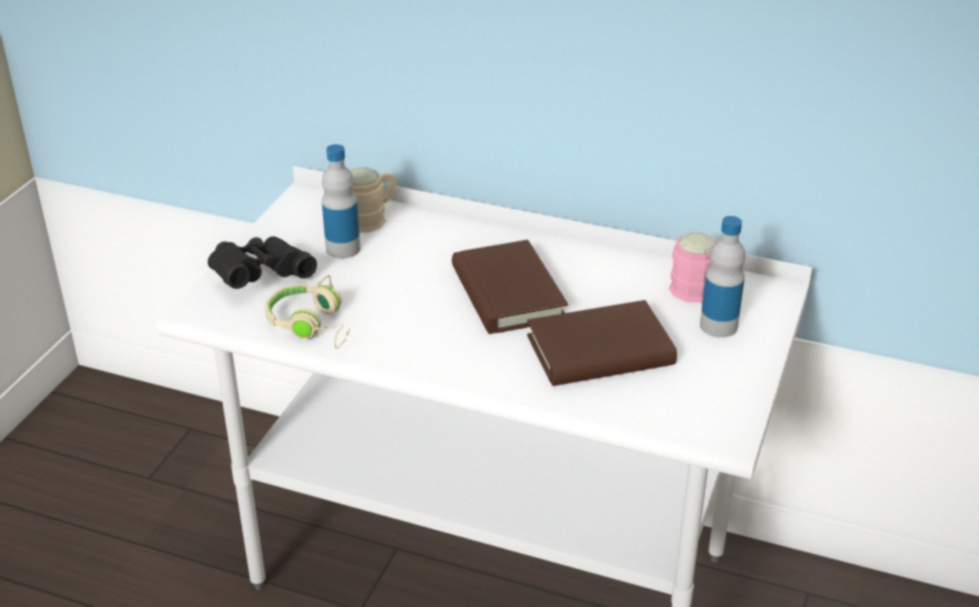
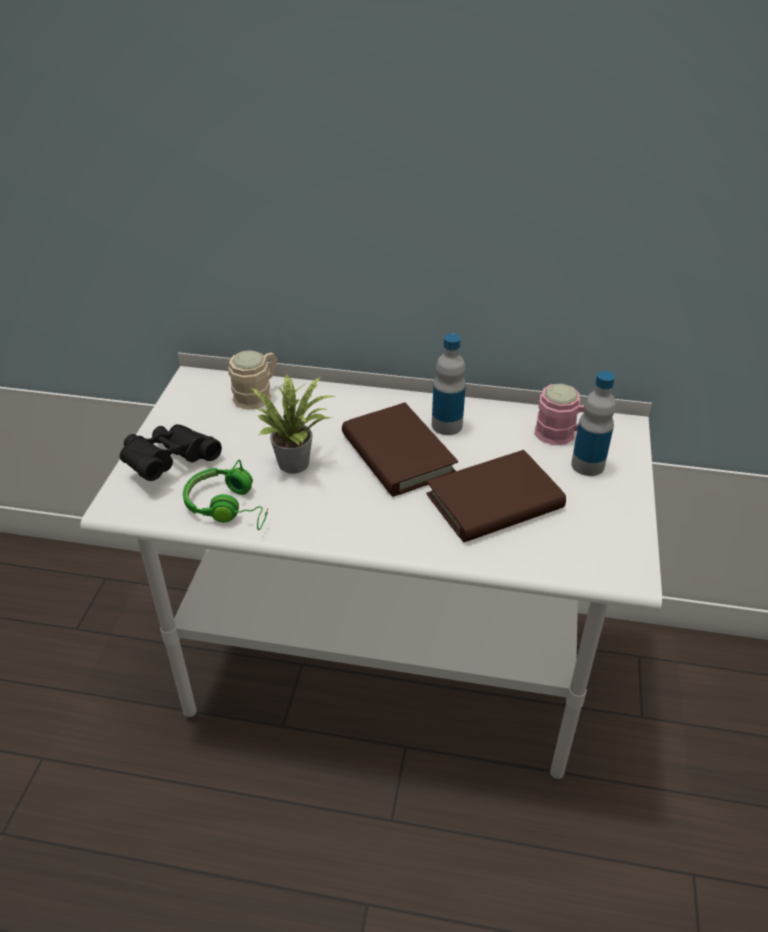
camera: 10 degrees left, 5 degrees up
(312, 325) = (229, 507): beige headphones -> green headphones
(343, 248) = (239, 426): bottle -> bottle (447, 425)
(396, 289) = (297, 462): none -> potted plant

